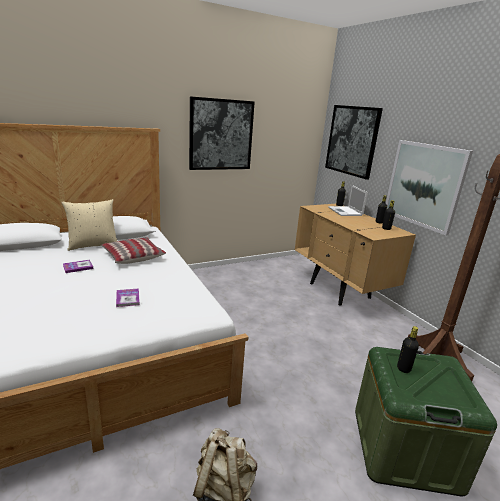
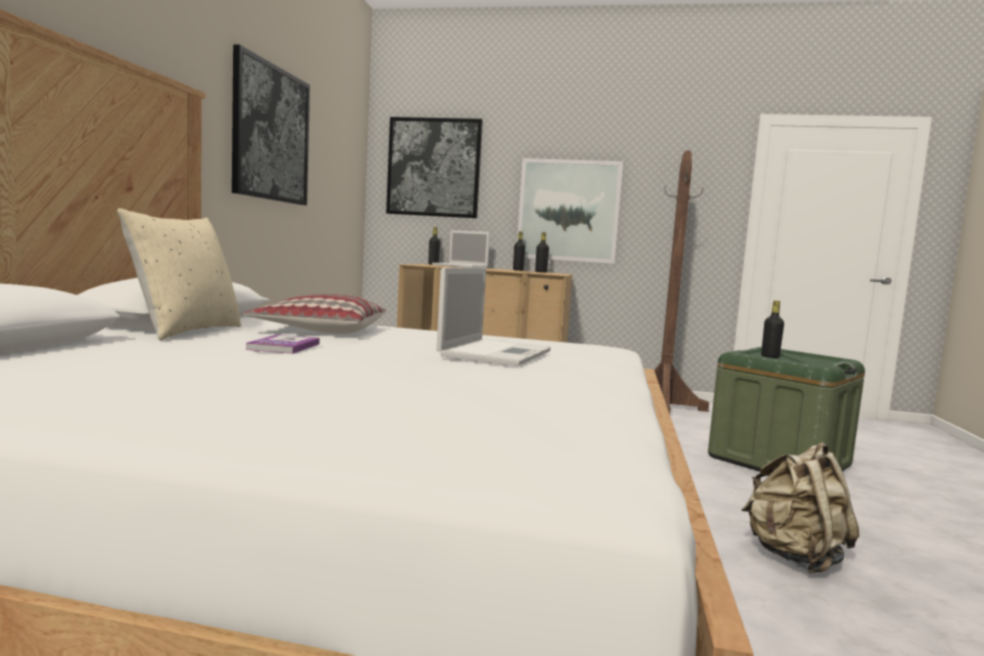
camera: 50 degrees left, 15 degrees down
(128, 298) = (496, 353): book -> laptop

